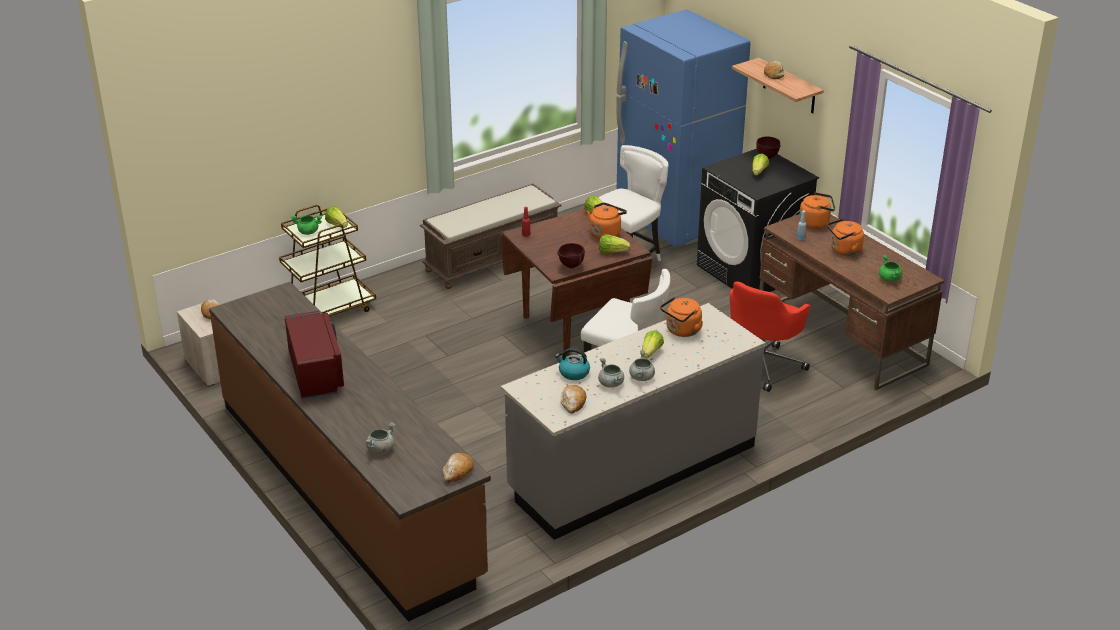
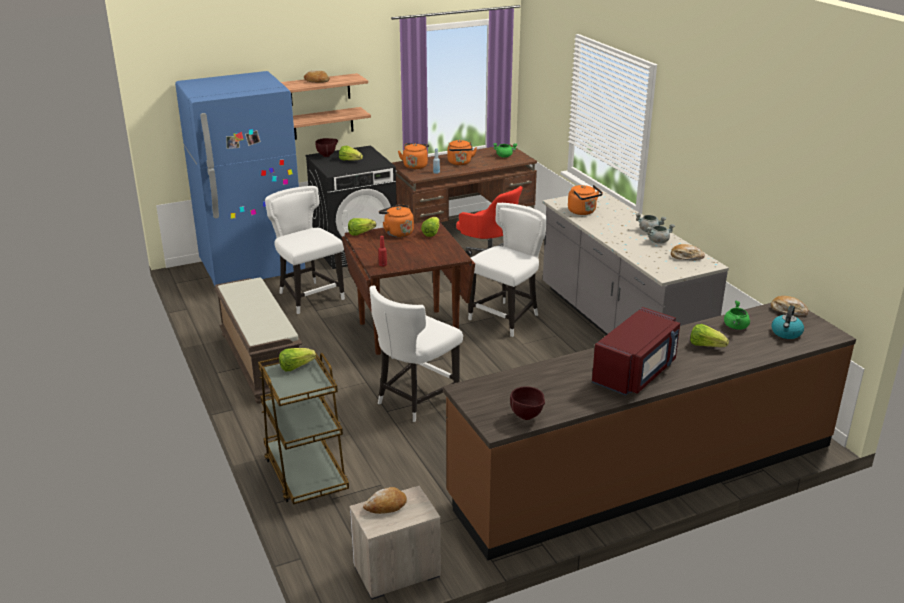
camera: 80 degrees left, 5 degrees down
(308, 232) = (301, 387): green cooking pot -> green cooking pot (736, 327)
(316, 372) = (635, 372): red microwave -> red microwave turned 135 degrees clockwise
(380, 449) = (762, 343): grey cooking pot -> none
(446, 347) = (415, 400): none -> white chair
(570, 266) = (450, 251): brown bowl -> brown bowl (527, 417)
(573, 373) = (642, 253): kettle -> kettle (786, 333)
(651, 353) = (614, 224): lettuce -> lettuce (706, 345)
(787, 124) = (323, 123): none -> shelf

